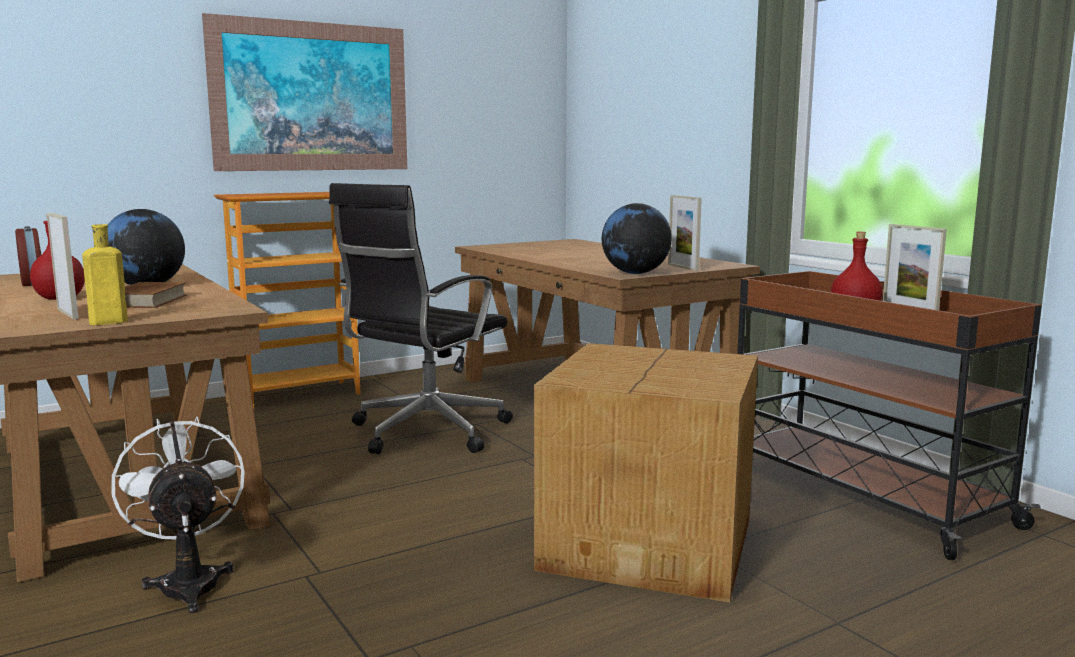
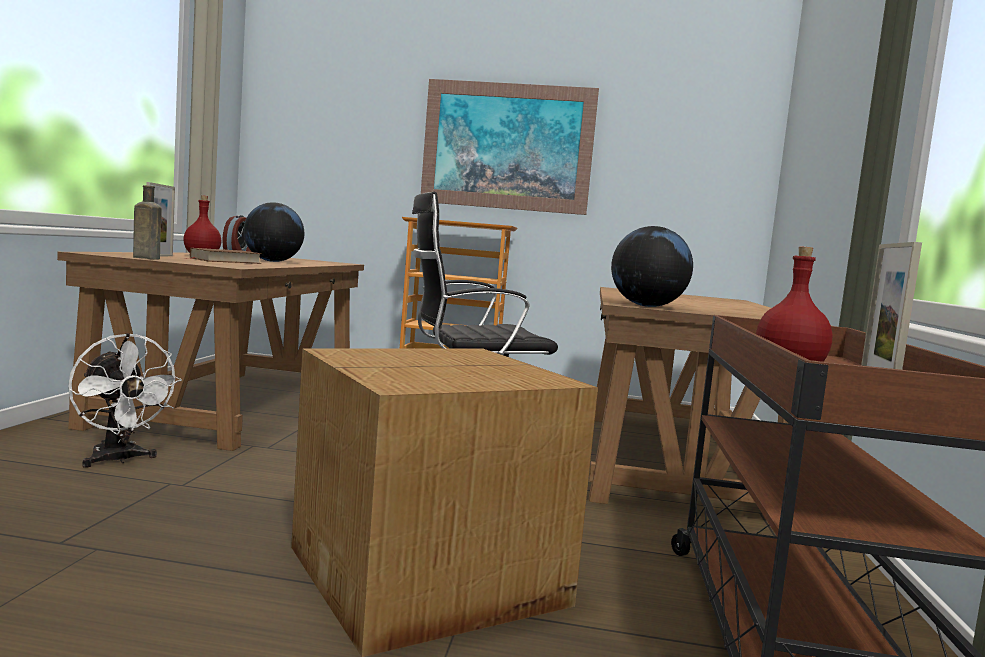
camera: 40 degrees right, 5 degrees down
(105, 322) = (144, 258): yellow bottle -> brown bottle
(189, 582) = (119, 460): white fan -> white fan turned 120 degrees clockwise
(683, 267) = (728, 313): picture frame -> none

